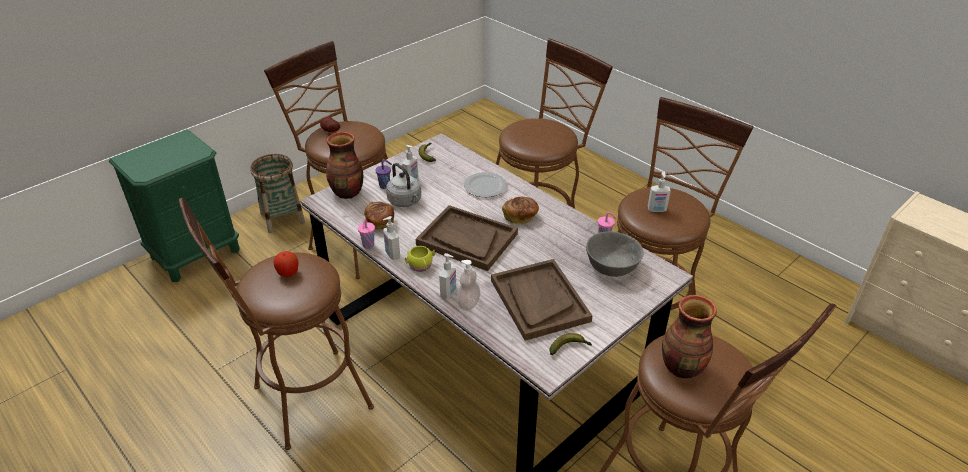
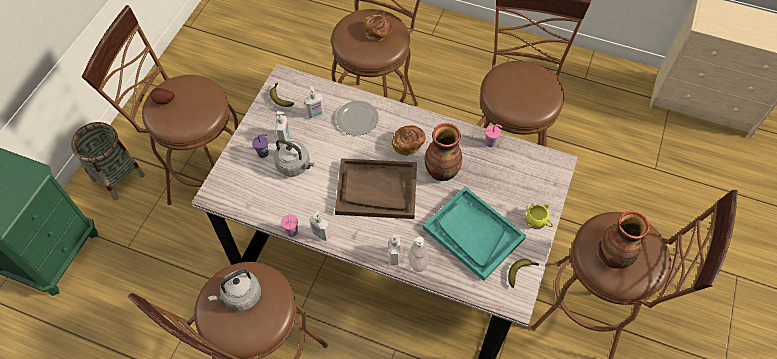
camera: 25 degrees left, 20 degrees up
(288, 273) = (240, 296): apple -> grey kettle
(347, 193) = (233, 176): vase -> vase (442, 172)
(380, 222) = (286, 201): bread -> bread (378, 33)
(421, 266) = (354, 237): yellow mug -> yellow mug (537, 221)
(539, 300) = (473, 233): brown tray -> turquoise tray
(612, 266) = (511, 171): grey bowl -> none
(656, 210) = (518, 94): soap dispenser -> soap dispenser (316, 114)

